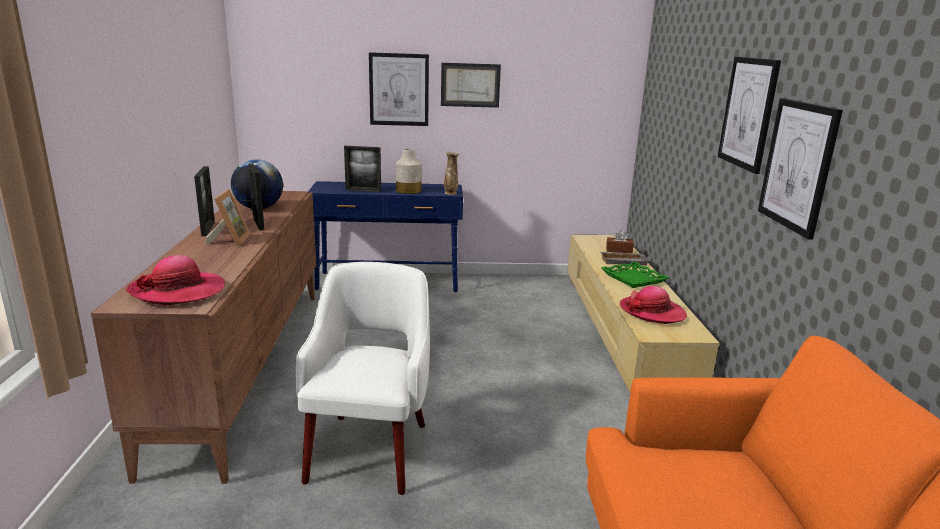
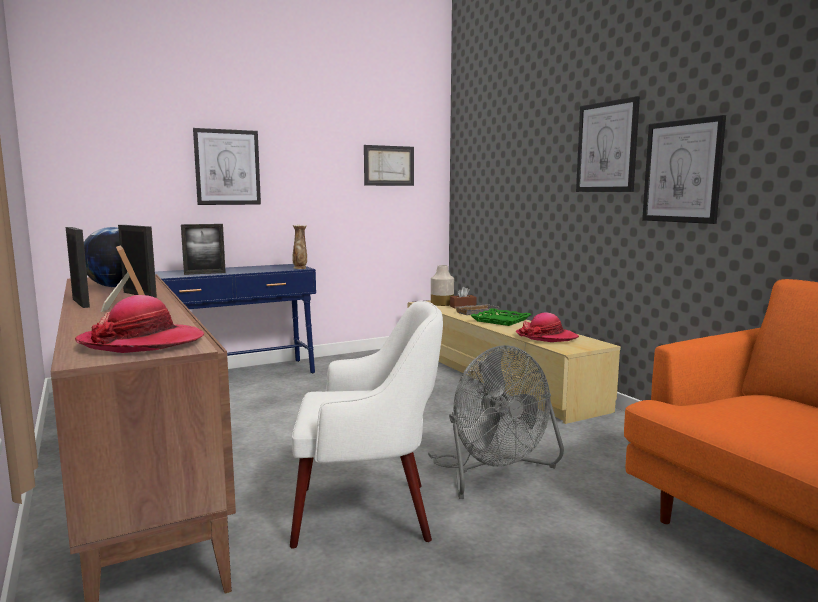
camera: 25 degrees left, 10 degrees down
(369, 449) = (367, 513): white armchair -> white armchair turned 105 degrees clockwise
(408, 191) = (253, 270): beige vase -> beige vase (441, 303)
(470, 85) = (300, 162): picture -> picture (389, 165)
(504, 442) = (489, 473): none -> grey fan

